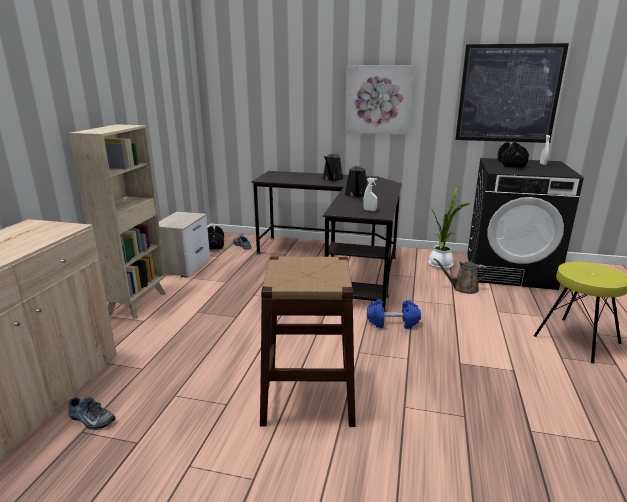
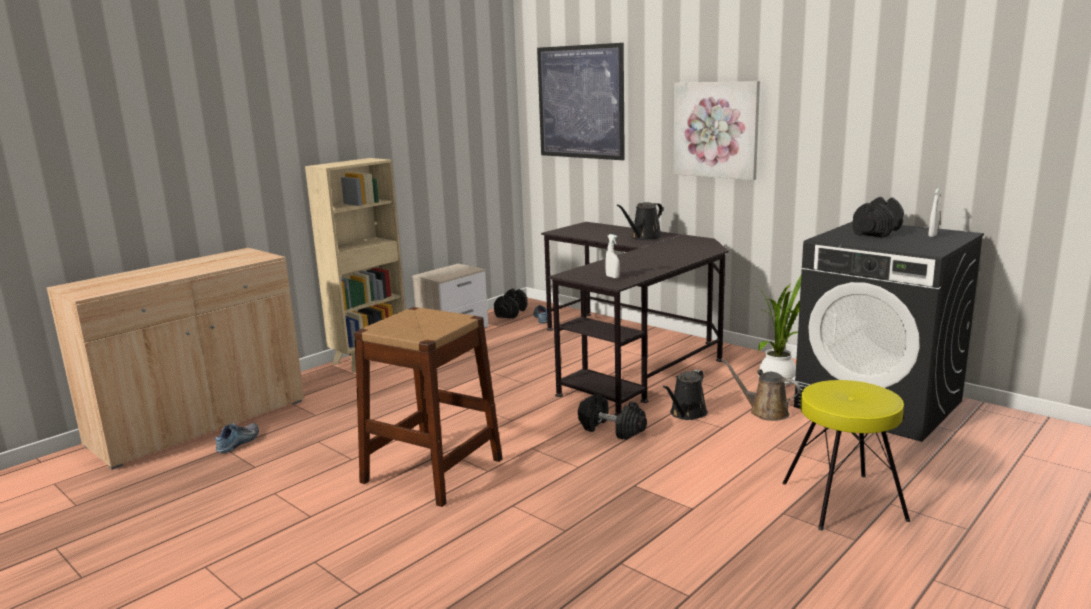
camera: 30 degrees right, 5 degrees down
(90, 420) = (239, 442): shoe -> shoe turned 120 degrees counterclockwise
(356, 195) = (634, 259): black watering can -> black watering can (686, 414)
(392, 322) = (612, 429): blue dumbbell -> black dumbbell
(508, 94) = (896, 123): picture -> picture (580, 102)

